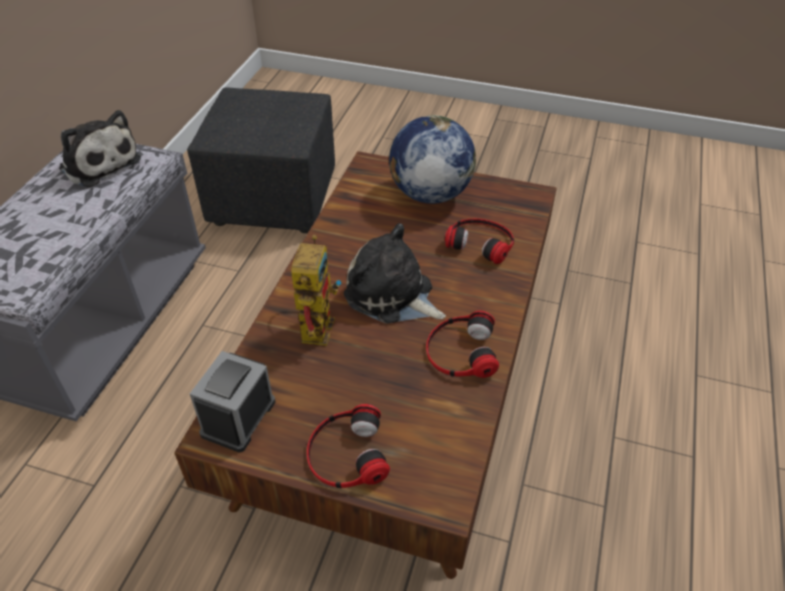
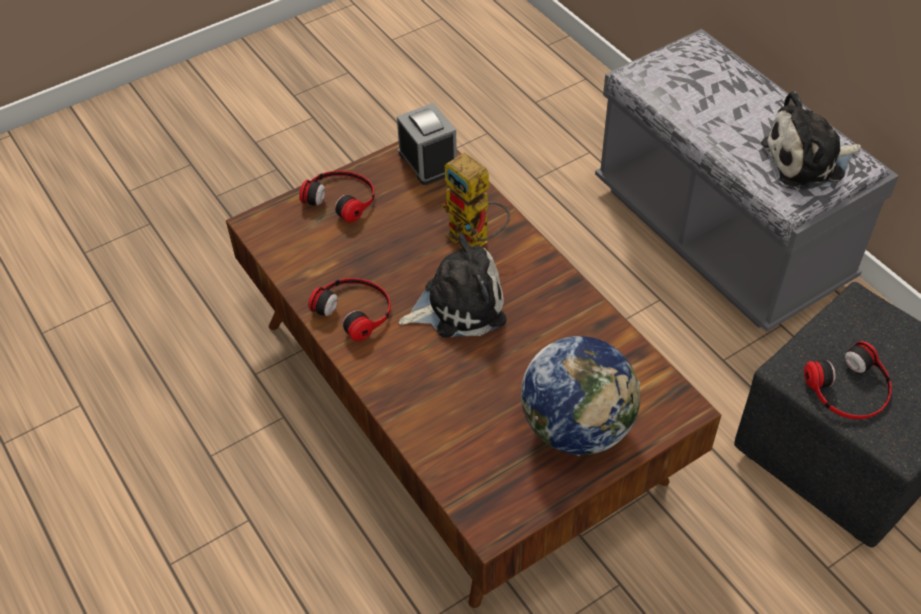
camera: 130 degrees right, 5 degrees up
(481, 242) = (462, 417): headphones -> headphones (850, 389)

